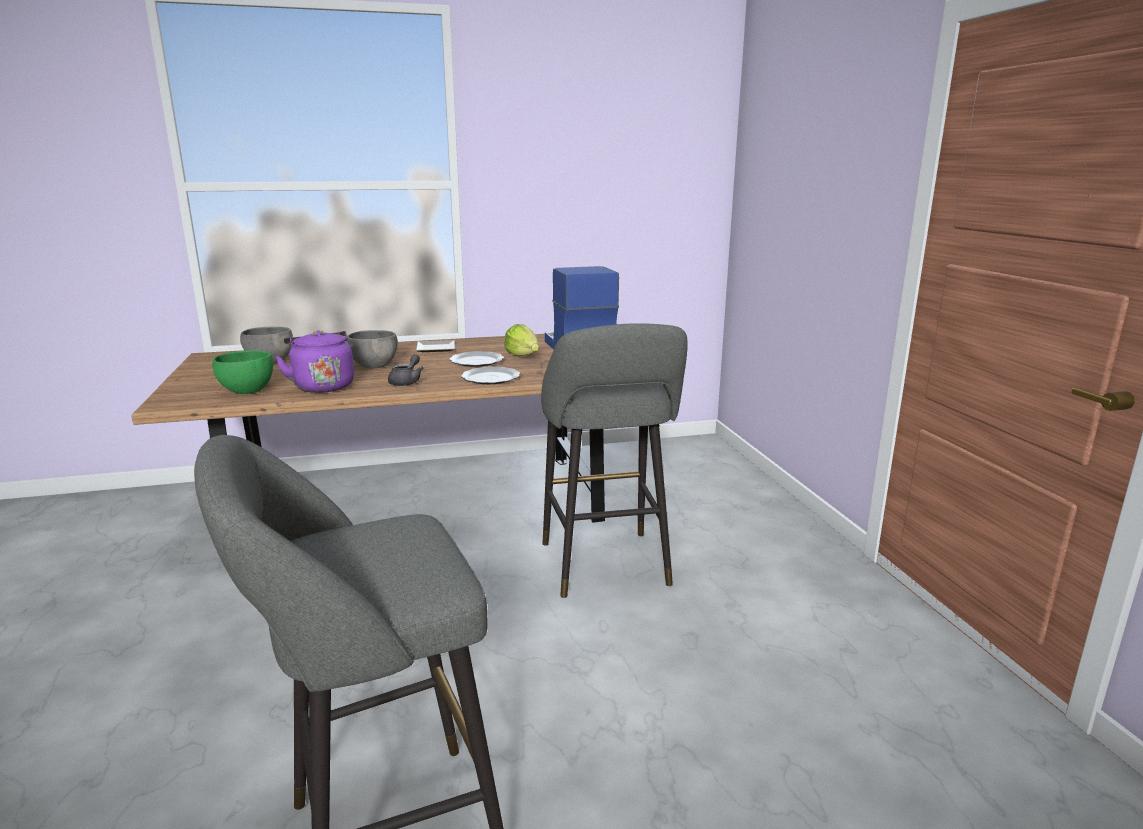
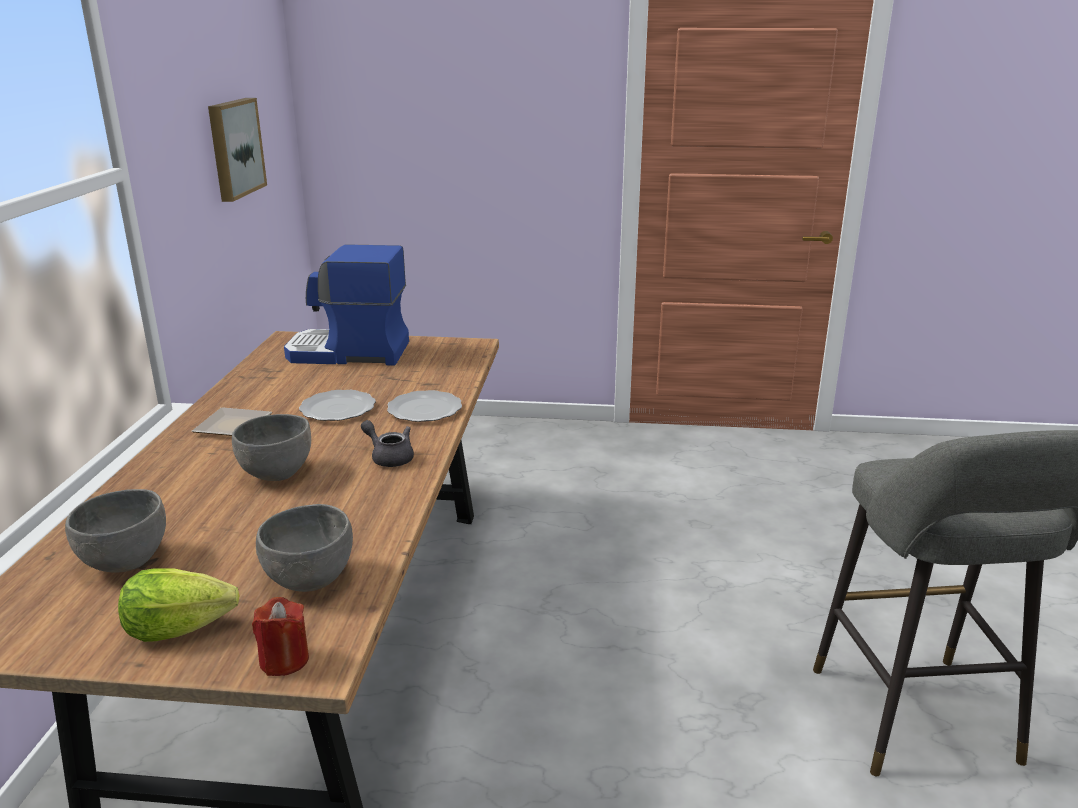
camera: 70 degrees left, 5 degrees up
(170, 399) = (284, 660): none -> red candle
(248, 391) = (309, 580): green bowl -> grey bowl
(322, 386) = (348, 516): purple kettle -> none
(523, 356) = (344, 382): lettuce -> lettuce (178, 628)
(606, 568) = (567, 536): grey stool -> none
(608, 191) = (234, 148): none -> picture

